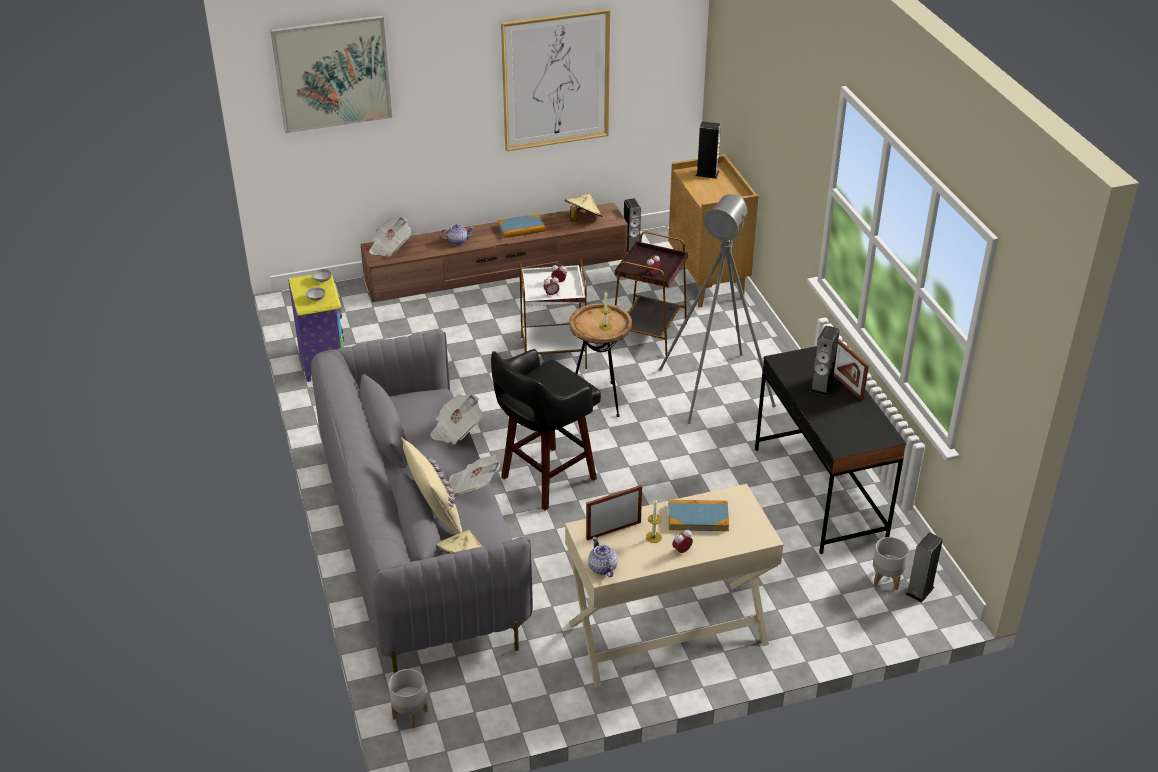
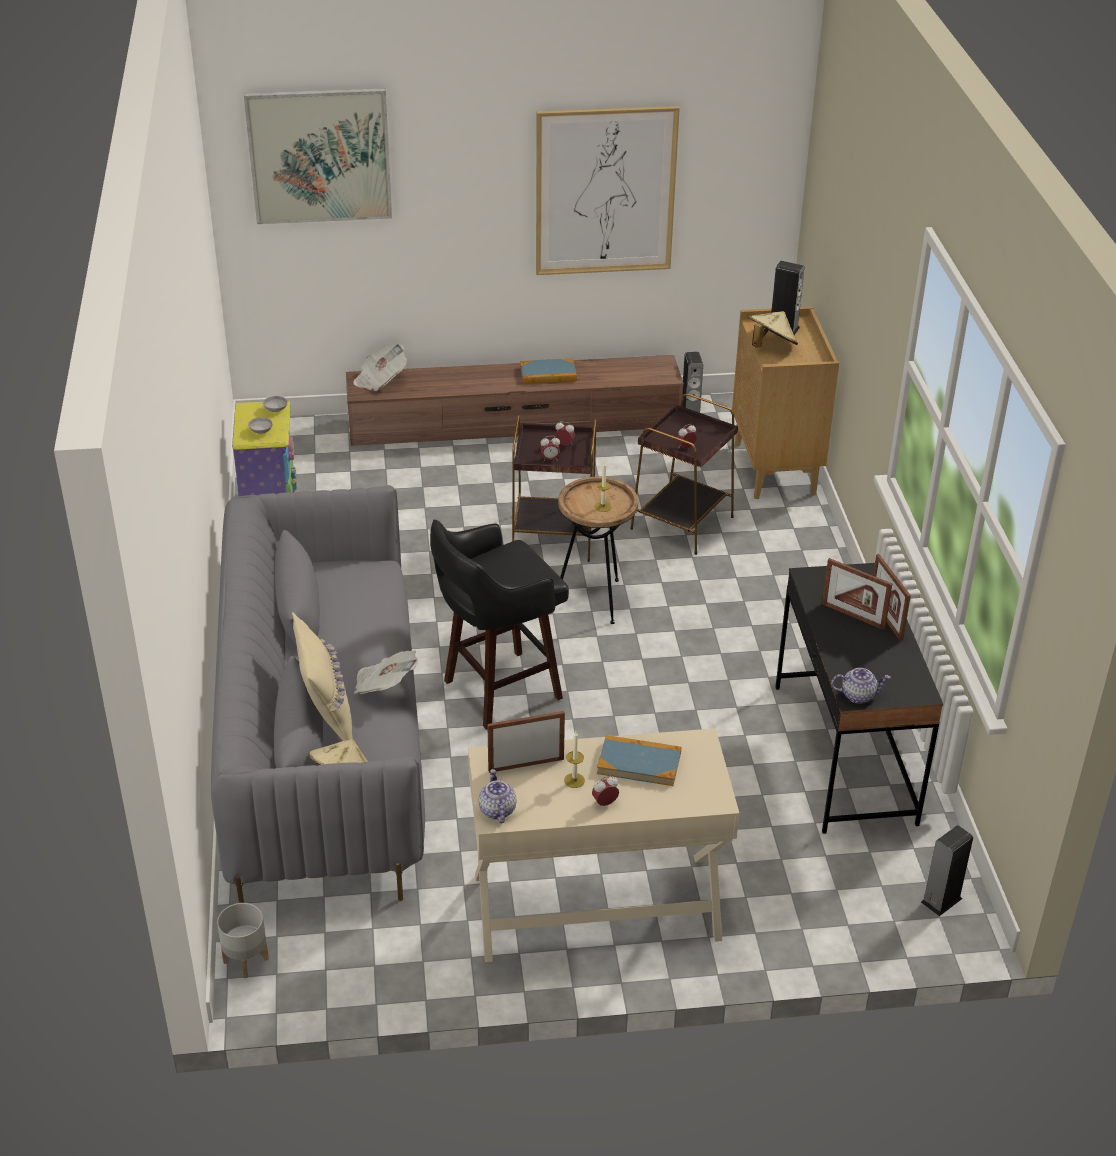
camera: 10 degrees right, 0 degrees up
(456, 430) = (385, 614): newspaper -> none
(457, 241) = (465, 381): teapot -> teapot (858, 695)
(554, 355) = (554, 537): white side table -> brown side table
(583, 219) = (628, 371): beige hat -> beige hat (770, 346)
(715, 388) = (747, 604): grey floor lamp -> none
(821, 386) = (853, 616): speaker -> picture frame
(886, 579) = (900, 879): grey planter -> none

